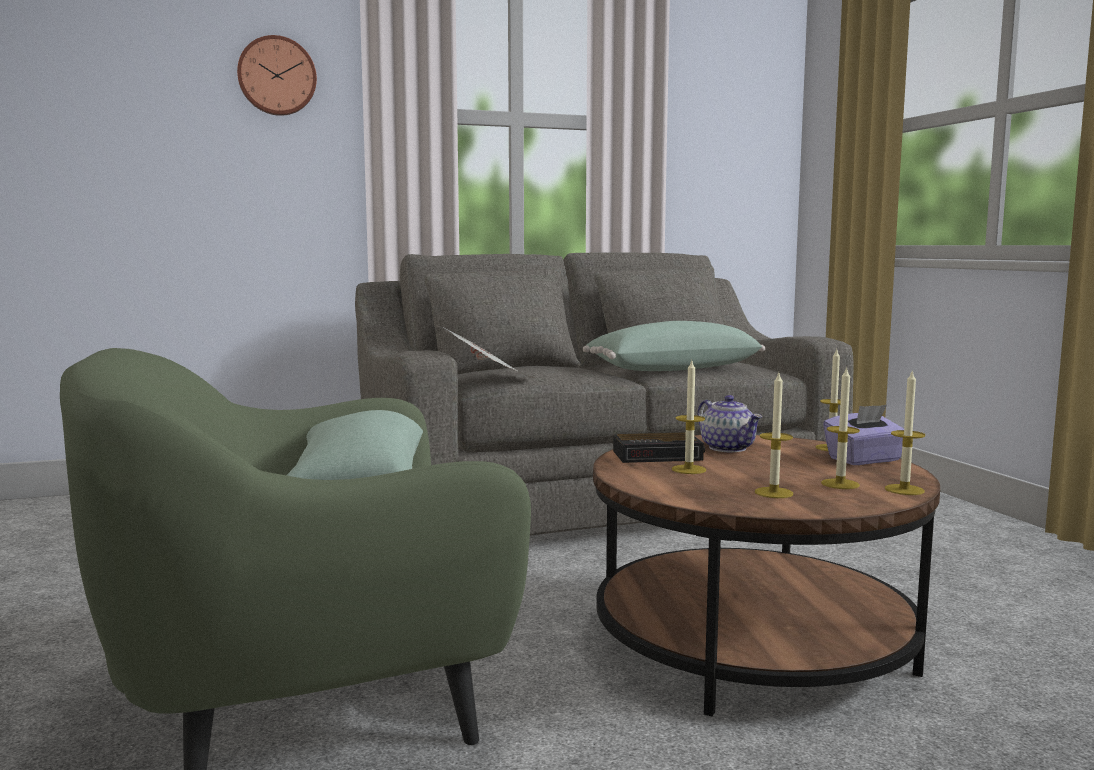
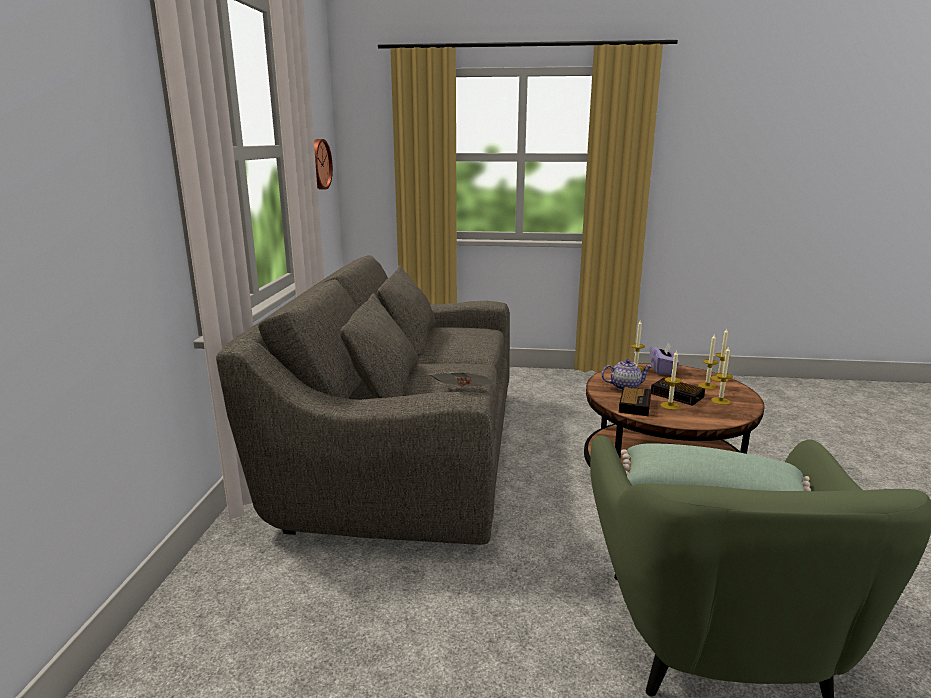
camera: 65 degrees left, 10 degrees up
(277, 76) = (81, 119): wall clock -> wall clock (318, 164)
(672, 369) = (464, 347): green pillow -> none
(747, 471) = (678, 395): none -> alarm clock

